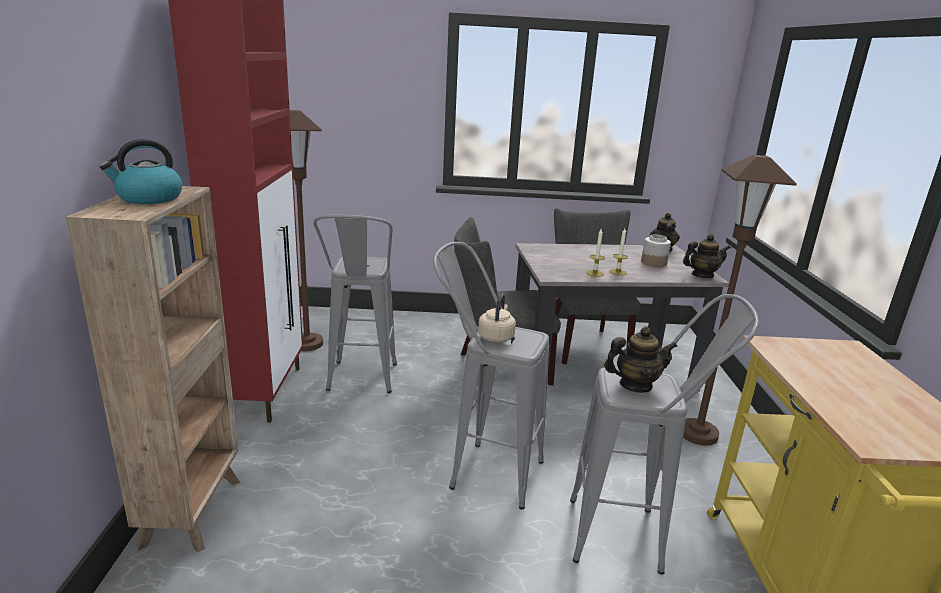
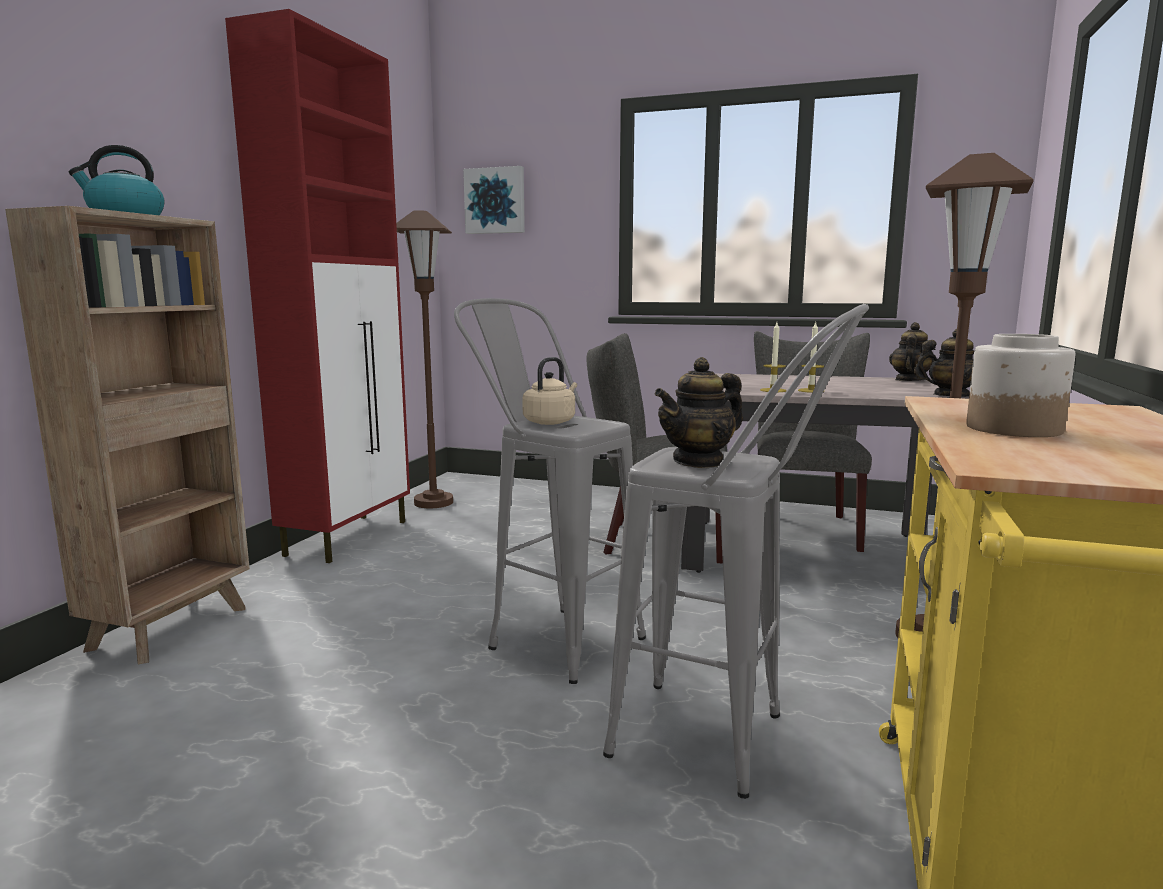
camera: 20 degrees right, 10 degrees down
(336, 85) = (495, 201): none -> picture
(361, 383) = (464, 540): grey stool -> none
(635, 385) = (699, 461): teapot -> teapot turned 135 degrees clockwise
(653, 263) = (880, 387): jar -> jar (1012, 429)

